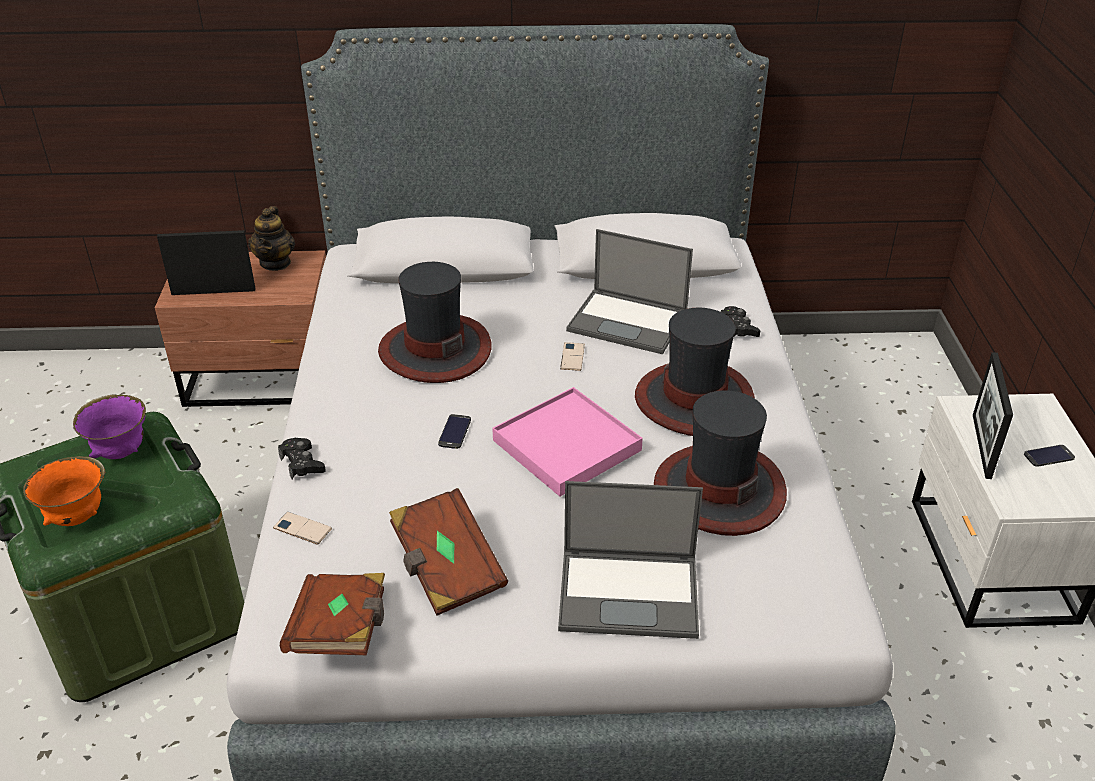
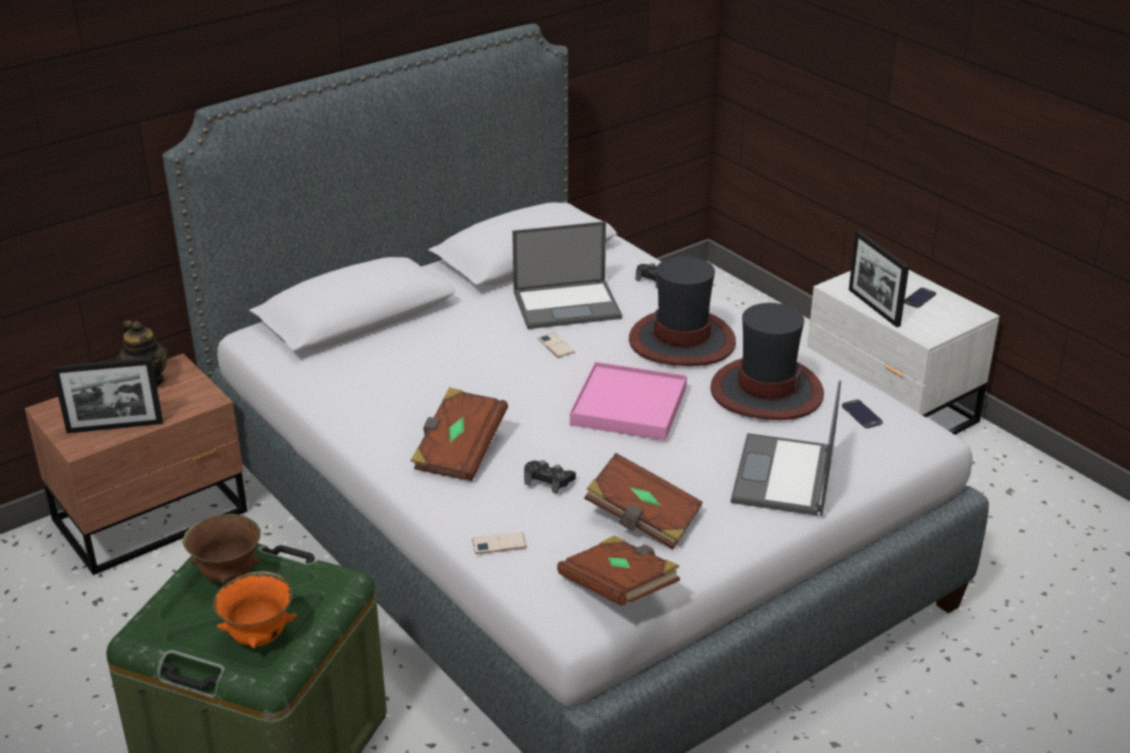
camera: 35 degrees left, 5 degrees down
(121, 452) = (228, 576): purple bowl -> brown bowl
(213, 292) = (115, 427): picture frame -> picture frame turned 150 degrees counterclockwise
(302, 463) = (436, 503): black game controller -> black game controller (548, 481)
(375, 423) = (459, 451): none -> brown book
(434, 350) = (437, 381): hat -> none
(454, 432) = (532, 431): phone -> phone (861, 414)
(630, 592) = (783, 477): laptop -> laptop turned 135 degrees clockwise

